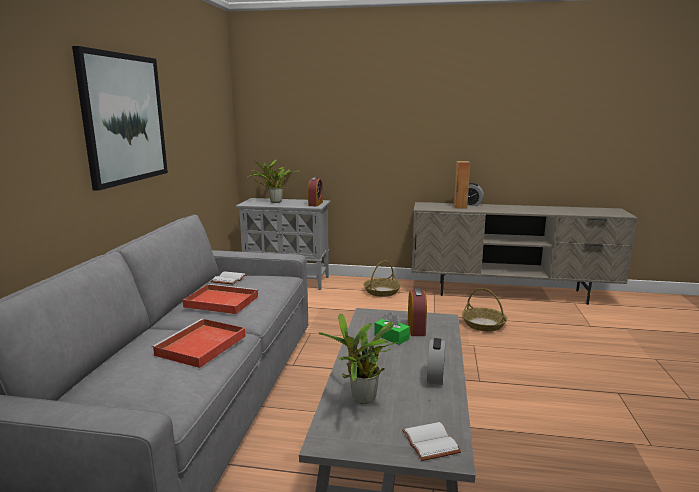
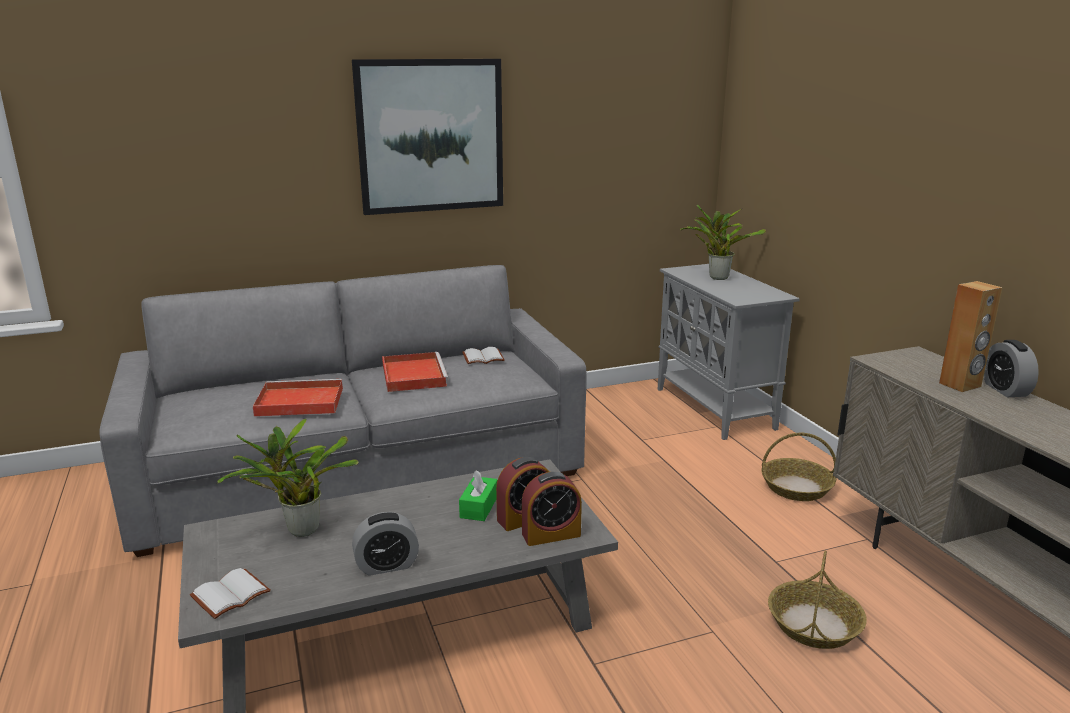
camera: 60 degrees right, 5 degrees up
(315, 204) = (753, 297): alarm clock -> alarm clock (551, 535)

